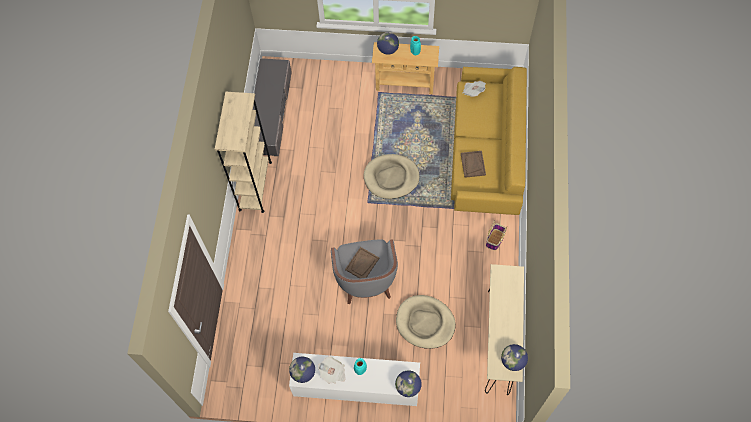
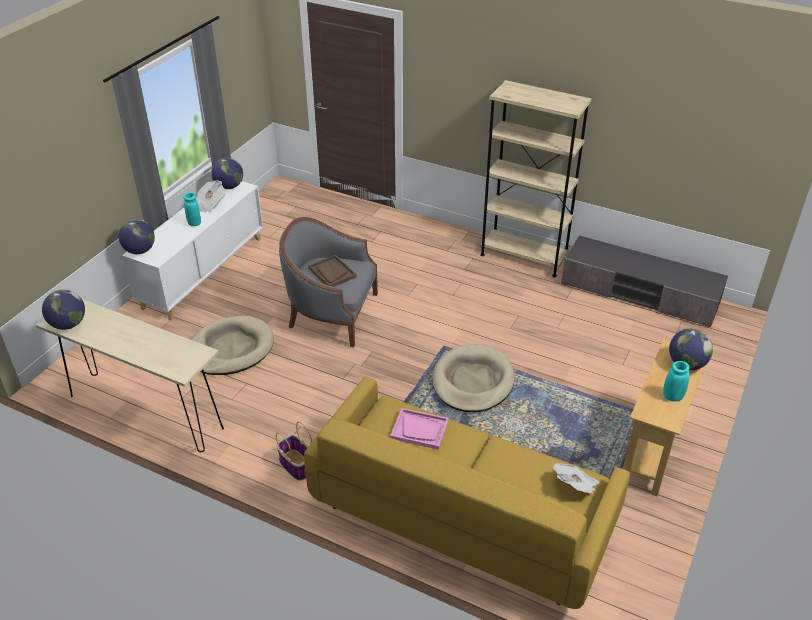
camera: 110 degrees right, 25 degrees down
(473, 164) = (419, 430): brown tray -> pink tray

